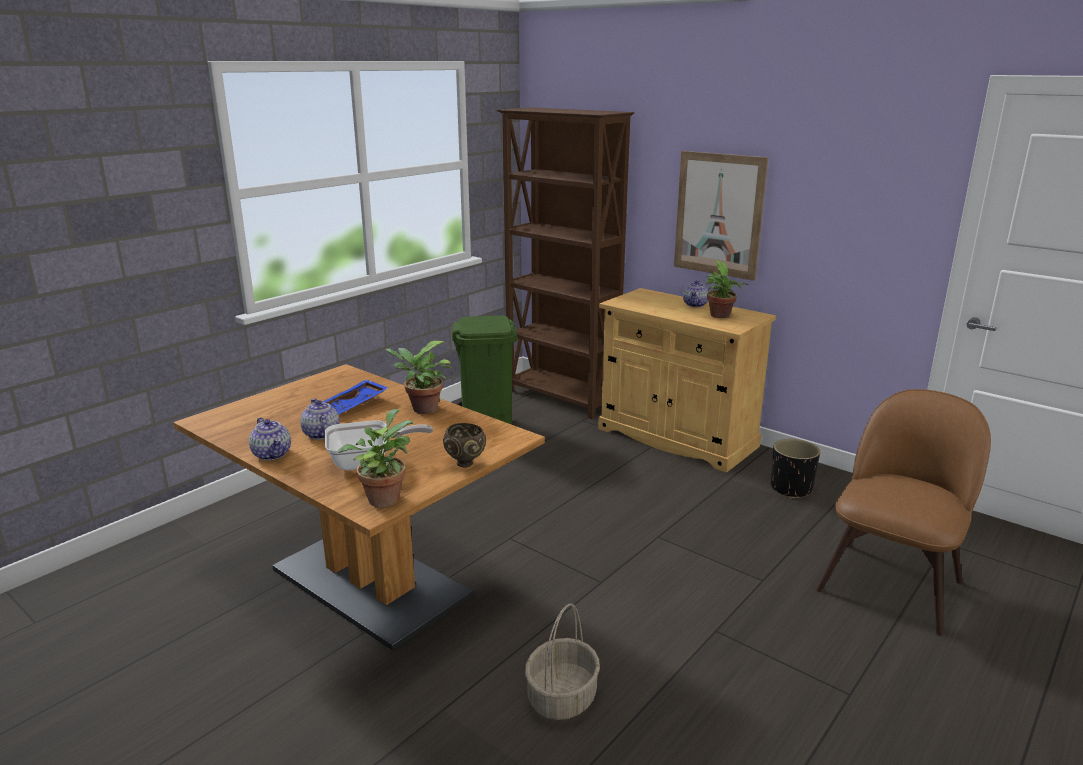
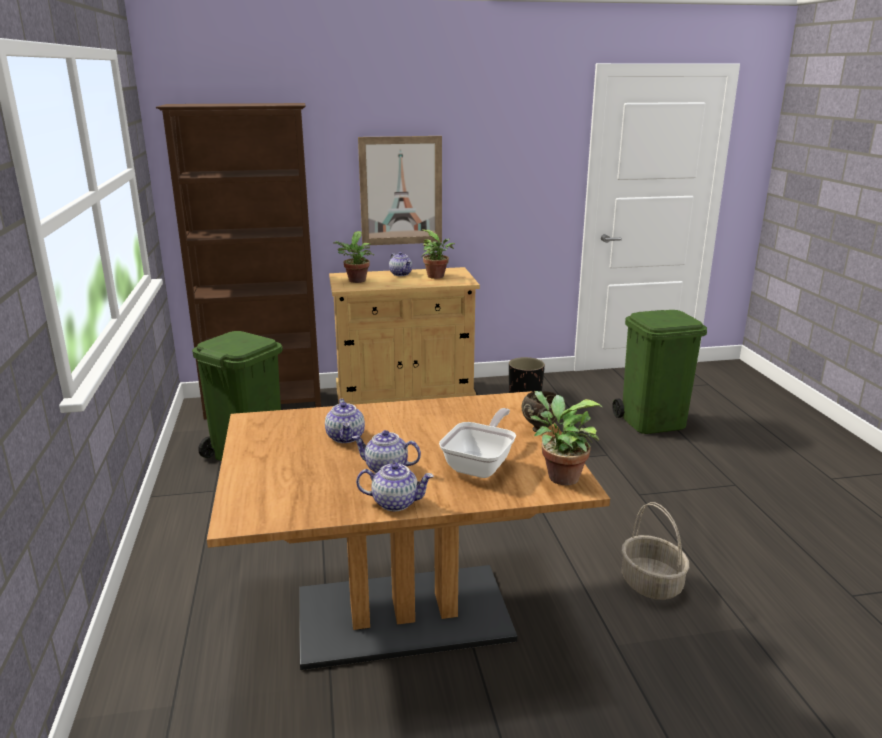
camera: 50 degrees left, 0 degrees up
(354, 406) = (346, 437): blue tray -> teapot
(421, 409) = (406, 414): potted plant -> potted plant (356, 281)
(891, 582) = (653, 422): brown chair -> green trash can

